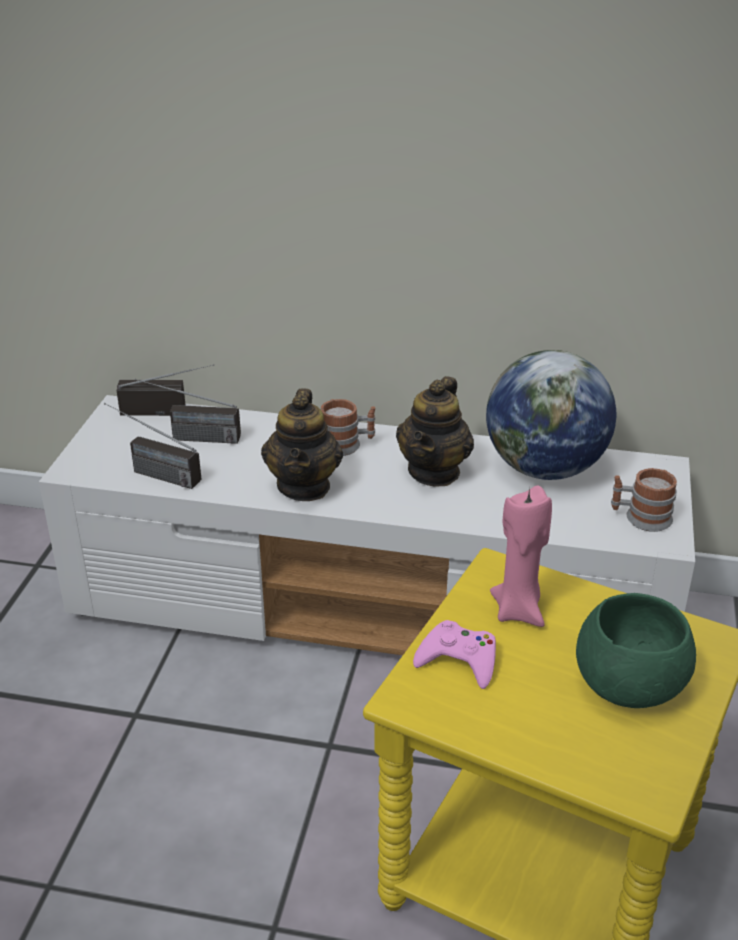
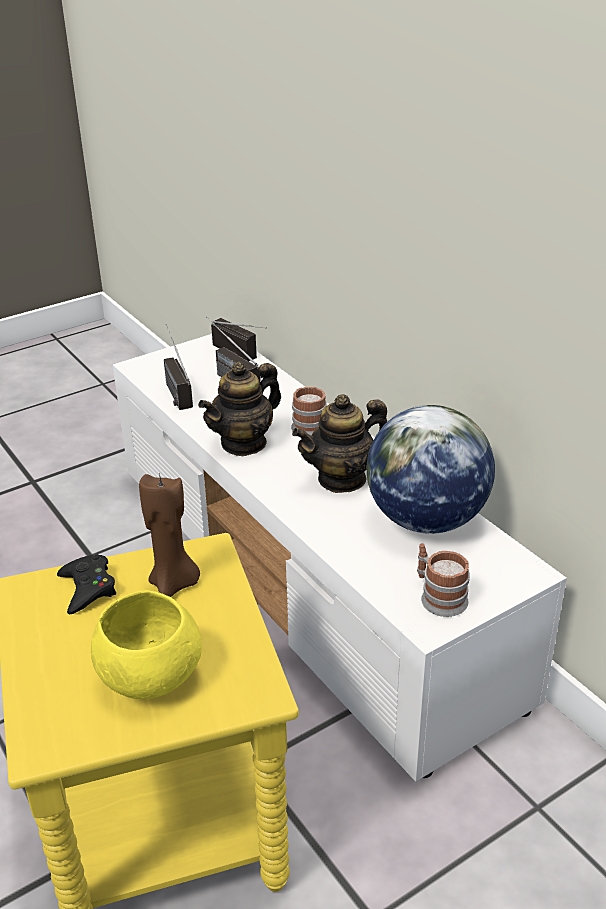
camera: 45 degrees right, 0 degrees up
(459, 660) = (87, 588): pink game controller -> black game controller
(518, 610) = (174, 584): pink candle -> brown candle
(628, 686) = (149, 677): green bowl -> yellow bowl

